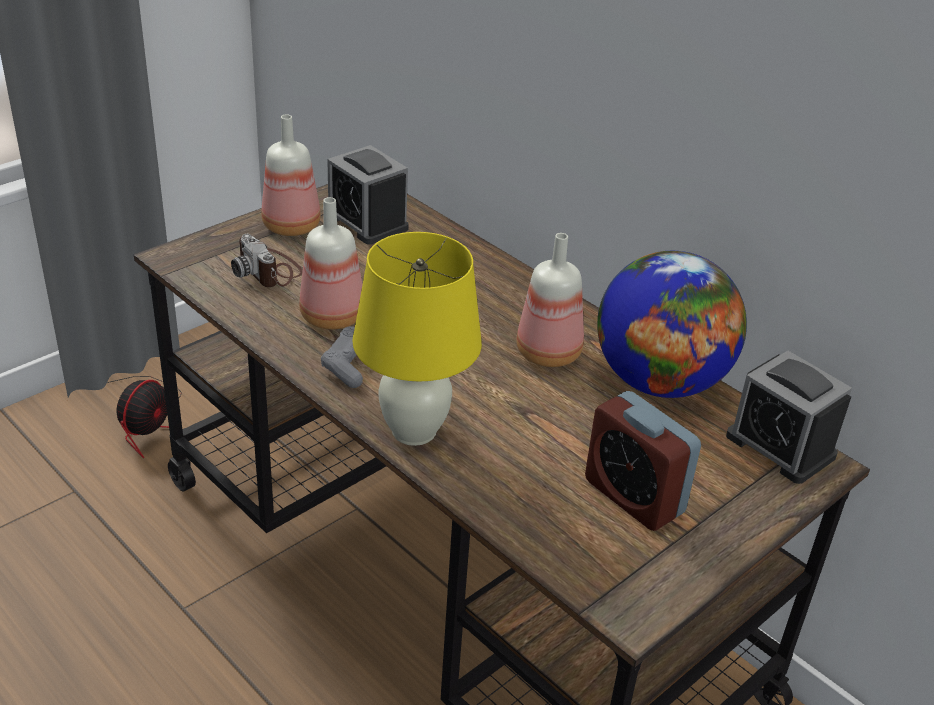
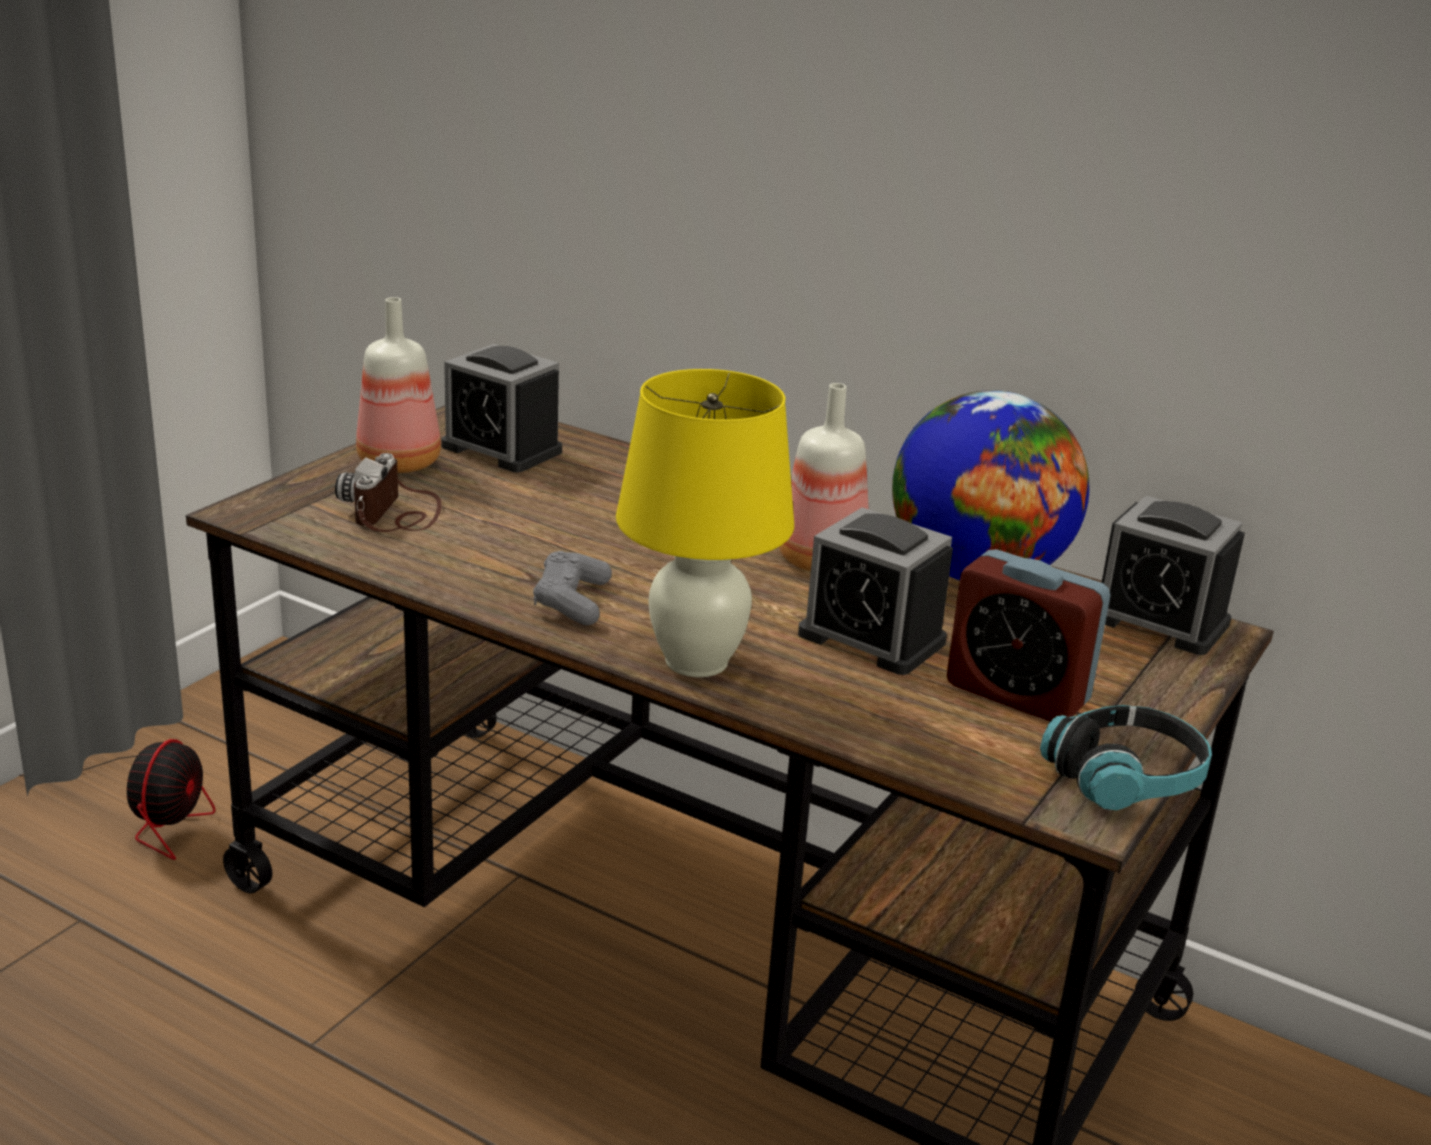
camera: 15 degrees left, 10 degrees down
(269, 271) = (396, 514): camera -> camera turned 60 degrees clockwise
(334, 316) = (515, 552): bottle -> none
(550, 429) = (871, 638): none -> alarm clock
(676, 587) = (1125, 778): none -> headphones

